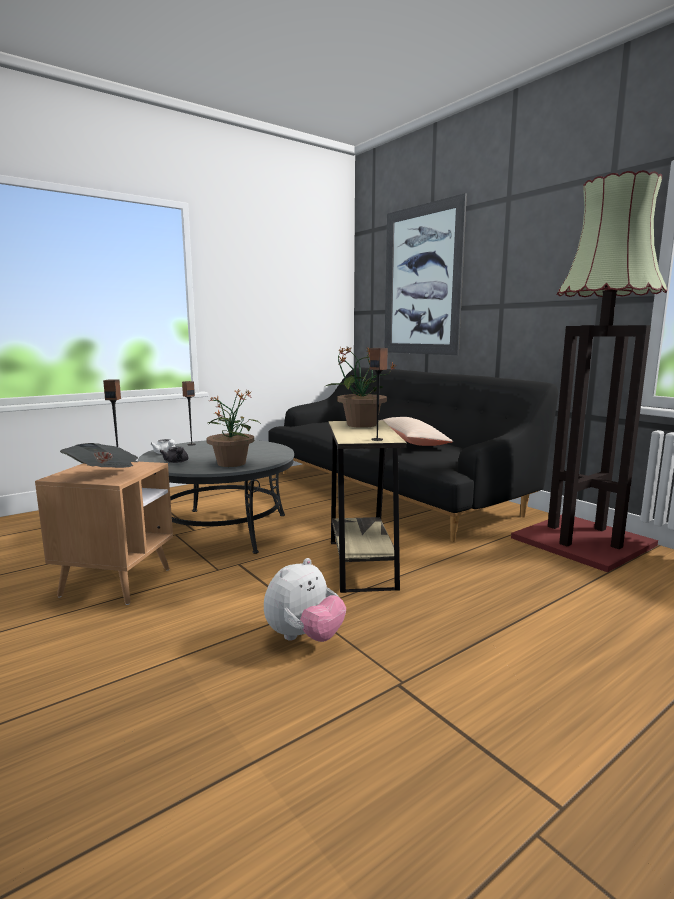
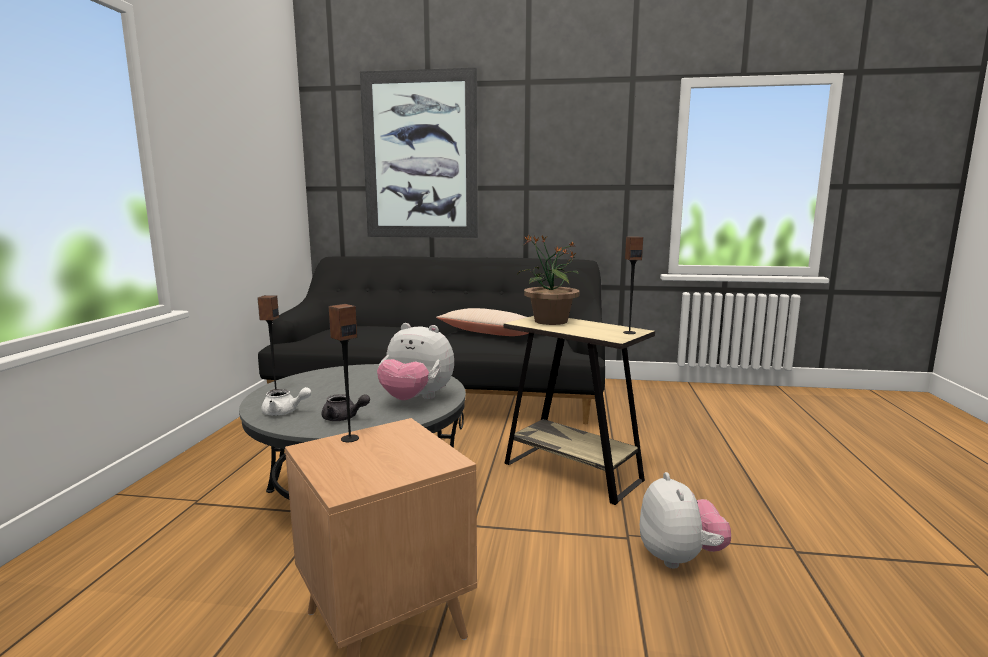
camera: 45 degrees left, 0 degrees up
(105, 476) = (408, 460): newspaper -> none
(232, 463) = (416, 399): potted plant -> plush toy
(585, 542) = (654, 393): floor lamp -> none

